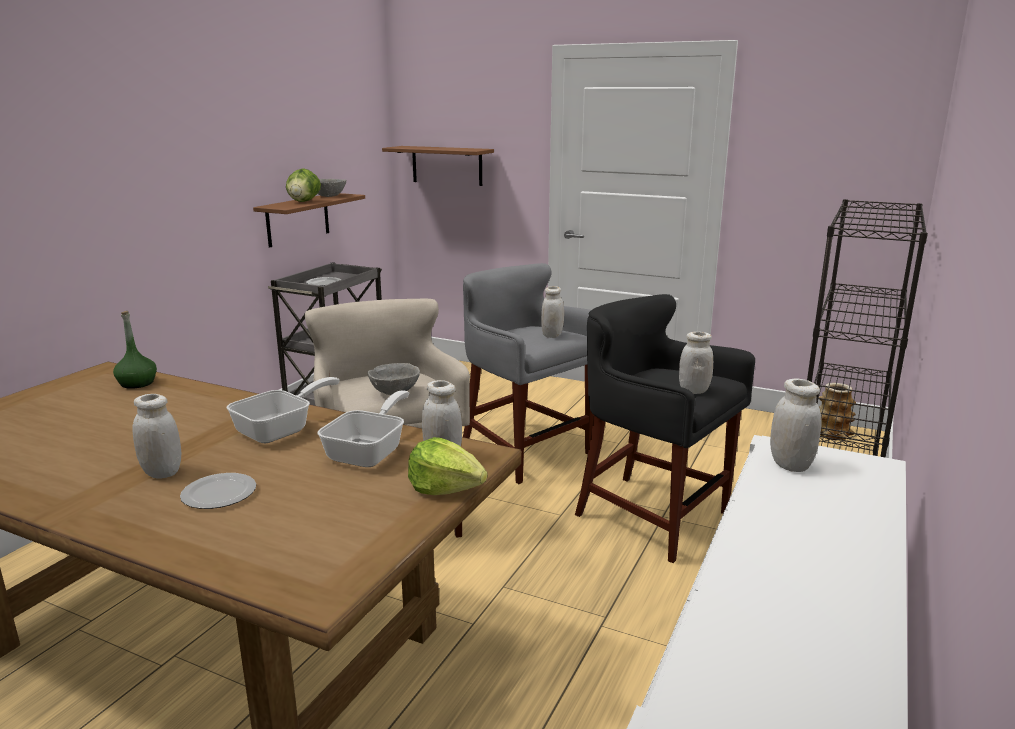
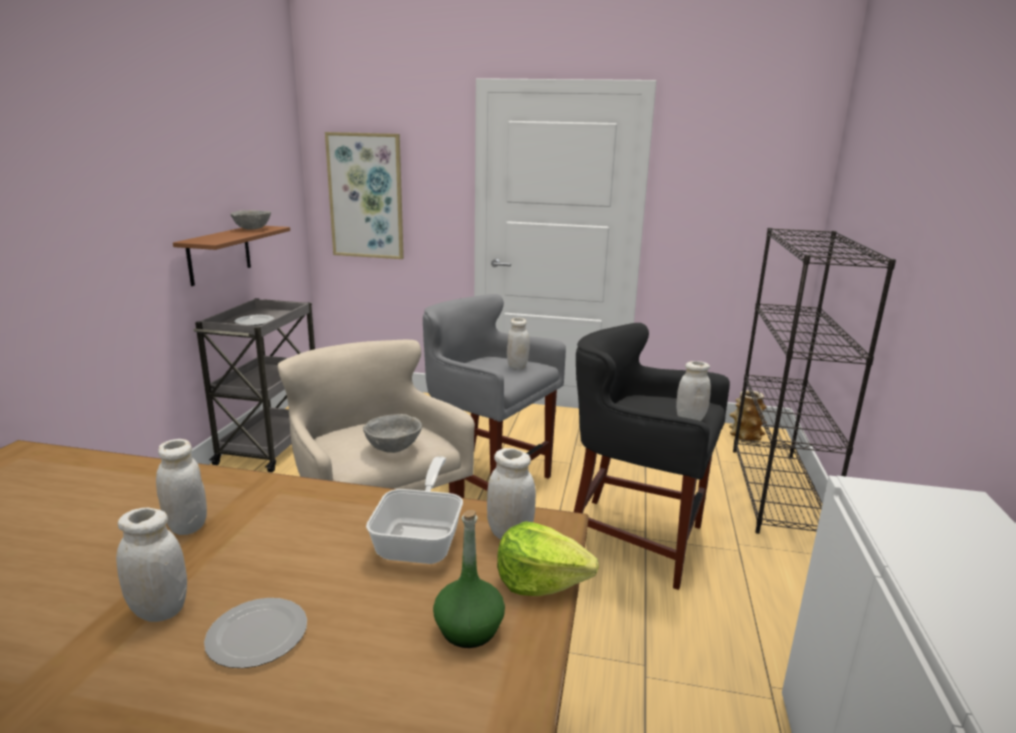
camera: 15 degrees left, 0 degrees up
(137, 383) = (71, 469): green bottle -> green bottle (468, 629)
(281, 430) = (295, 519): frying pan -> none
(304, 201) = (228, 235): lettuce -> none
(447, 165) = (366, 196): brown shelf -> picture
(790, 465) = (896, 510): white jar -> white jar (187, 526)

